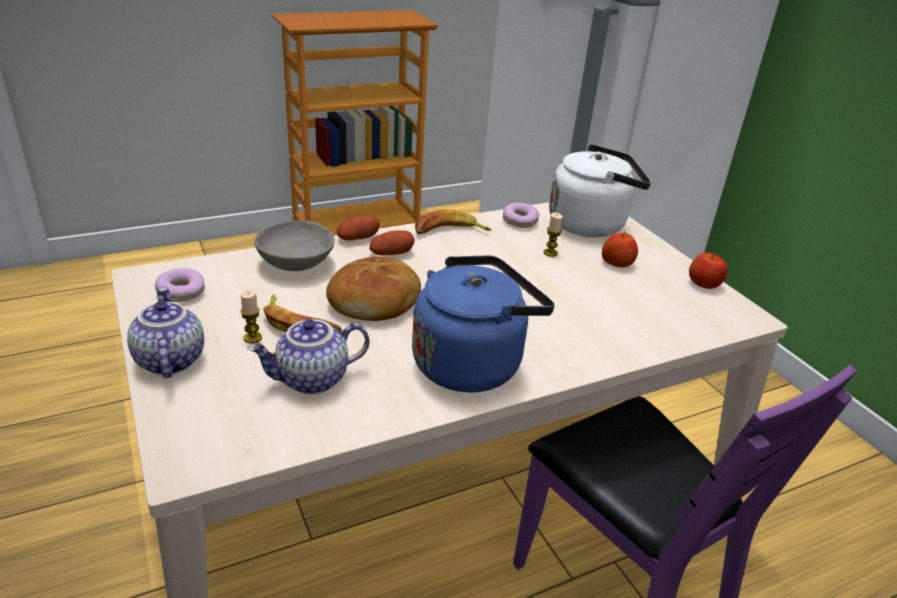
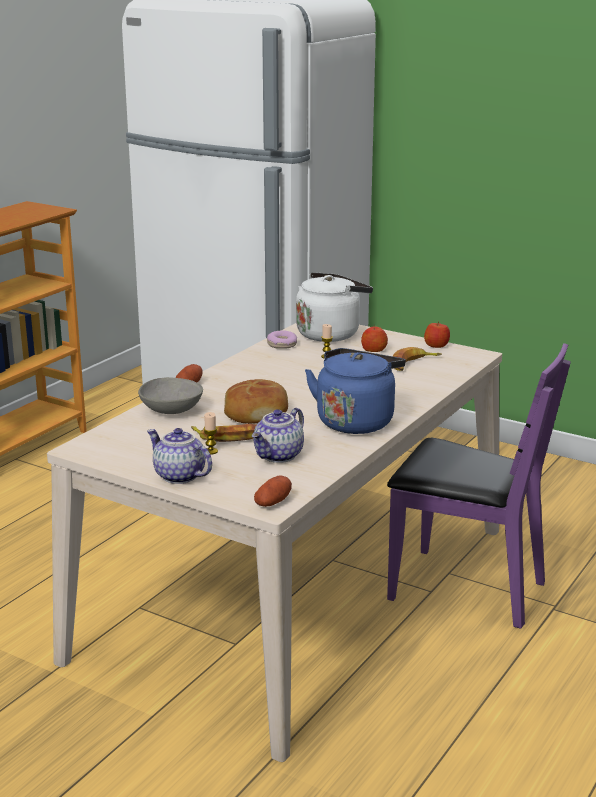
camera: 30 degrees left, 10 degrees down
(181, 292) = (121, 447): donut -> none
(391, 253) = (225, 387): potato -> potato (273, 502)
(449, 231) = (244, 364): banana -> banana (413, 364)

